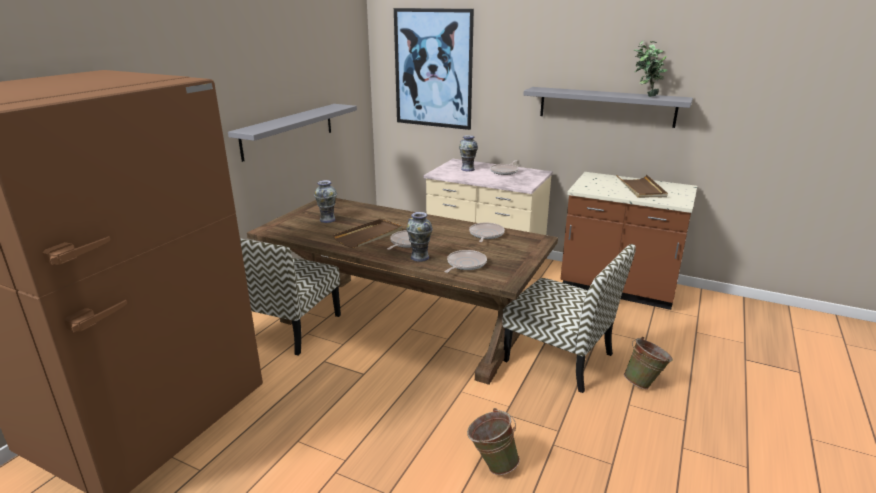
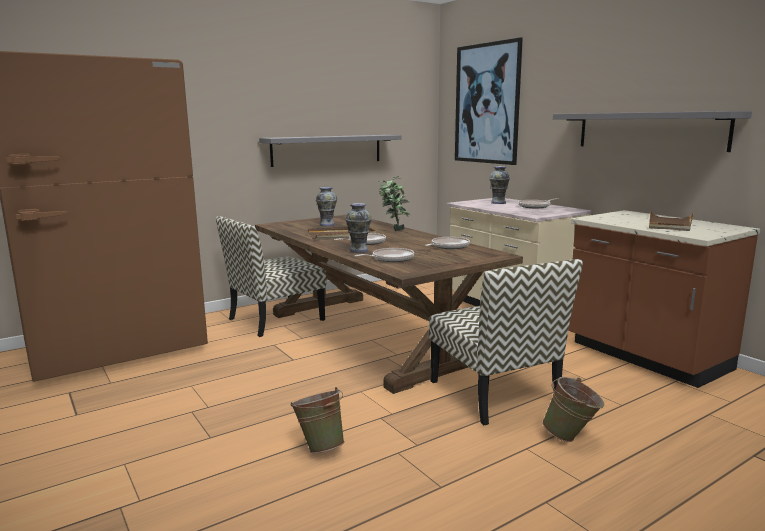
camera: 30 degrees right, 10 degrees down
(645, 96) = (685, 111): potted plant -> potted plant (393, 230)

